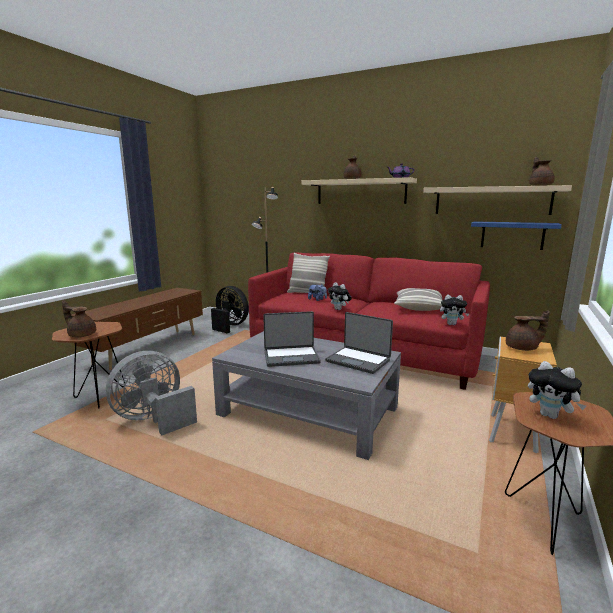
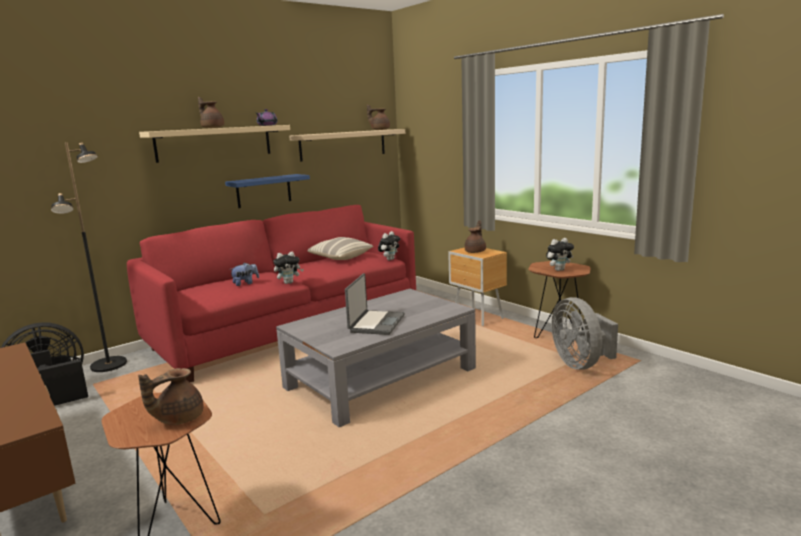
camera: 65 degrees left, 0 degrees up
(154, 419) = (306, 472): grey fan -> grey fan (580, 364)
(307, 293) = (205, 285): pillow -> none
(358, 360) = (413, 302): laptop -> none
(512, 235) = (362, 174): blue shelf -> blue shelf (264, 191)

